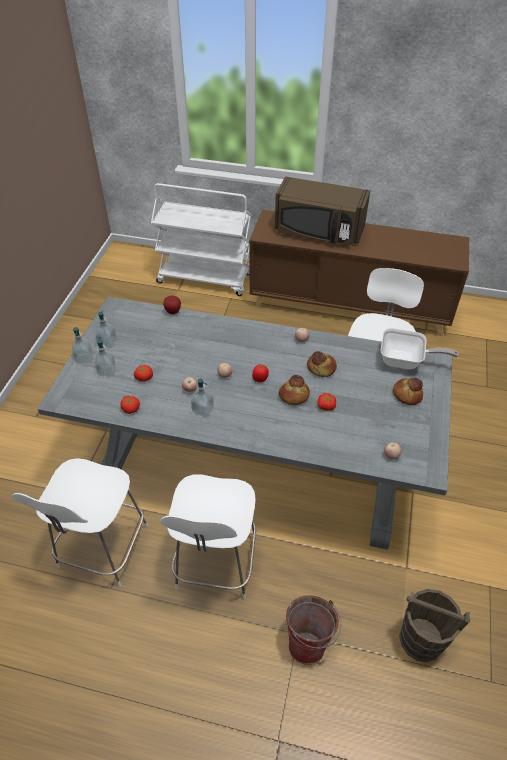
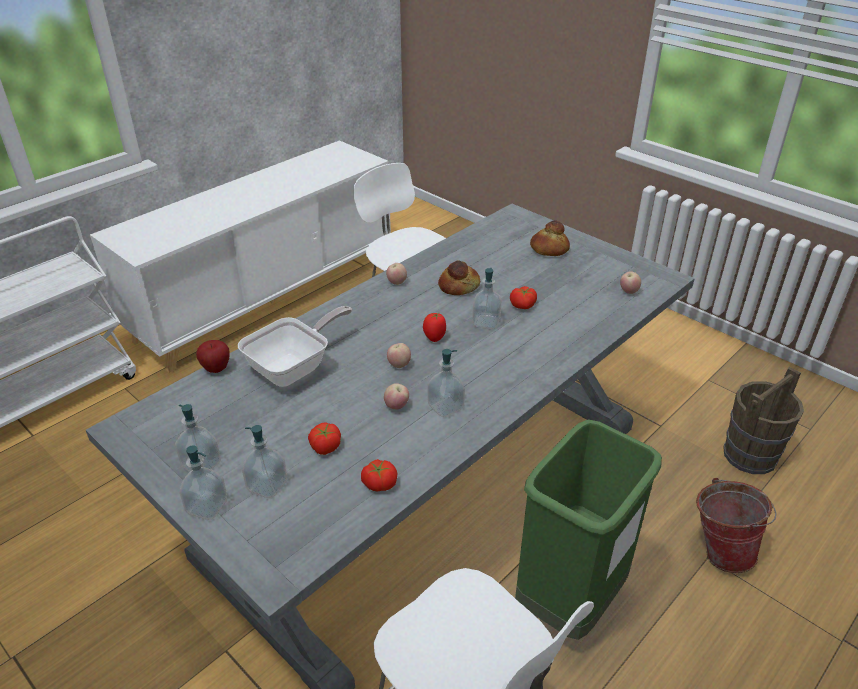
camera: 60 degrees left, 10 degrees down
(216, 564) = (569, 601): white chair -> green trash can
(293, 395) = (486, 322): bread -> soap dispenser
(318, 231) = (199, 213): brown microwave -> none
(350, 306) = (268, 298): brown cabinet -> white cabinet
(405, 361) = (499, 231): frying pan -> frying pan (295, 368)

